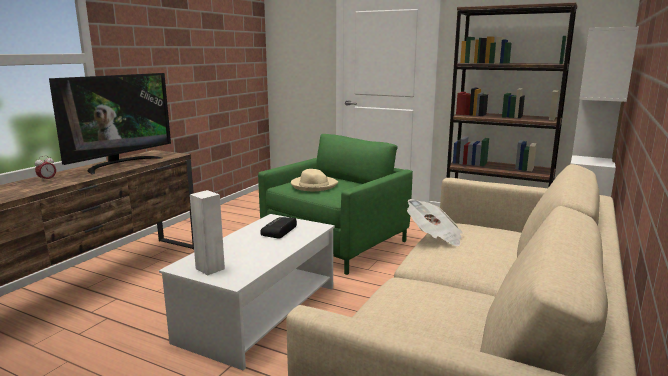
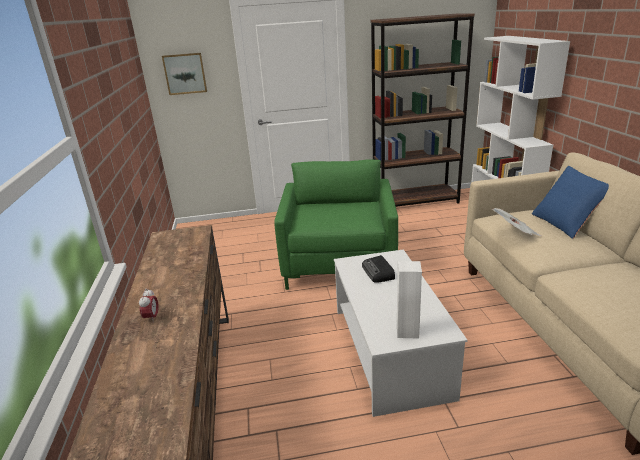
camera: 35 degrees left, 10 degrees up
(120, 164) = (173, 264): television -> none
(294, 51) = (185, 73): none -> picture
(313, 185) = (329, 217): beige hat -> none
(517, 248) = (566, 223): none -> blue pillow

